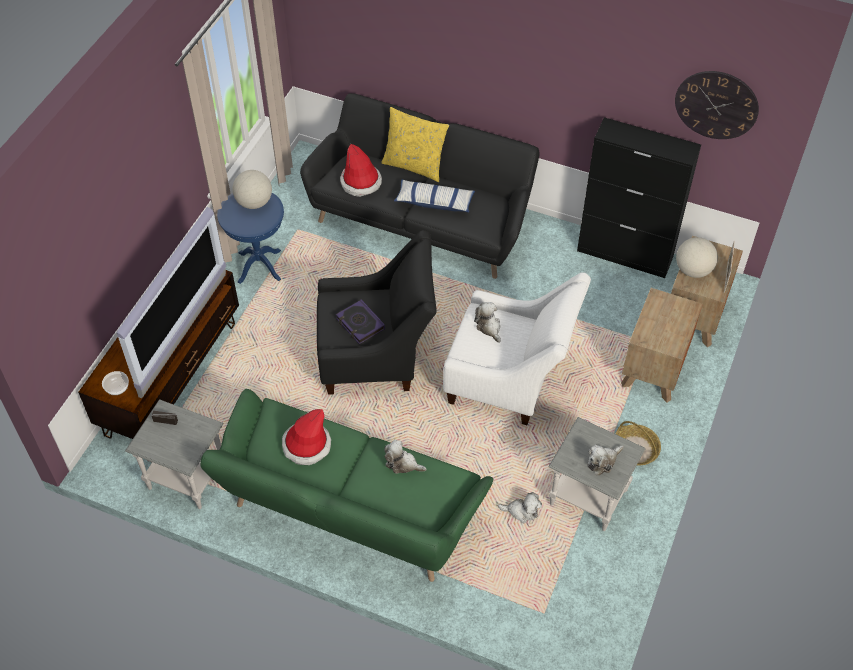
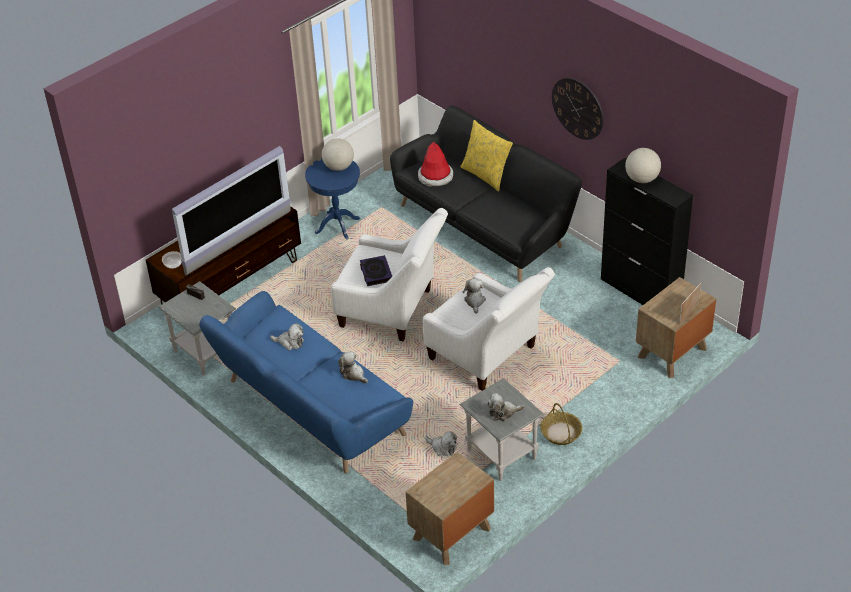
camera: 25 degrees right, 10 degrees down
(306, 445) = (290, 342): hat -> plush toy
(348, 511) = (310, 409): green sofa -> blue sofa
(377, 355) = (393, 310): black armchair -> white armchair
(434, 202) = (486, 204): pillow -> none
(654, 370) = (612, 381): brown nightstand -> brown nightstand (451, 534)
(693, 270) = (663, 302): globe -> globe (642, 179)
(716, 105) = (703, 160): wall clock -> wall clock (578, 108)

